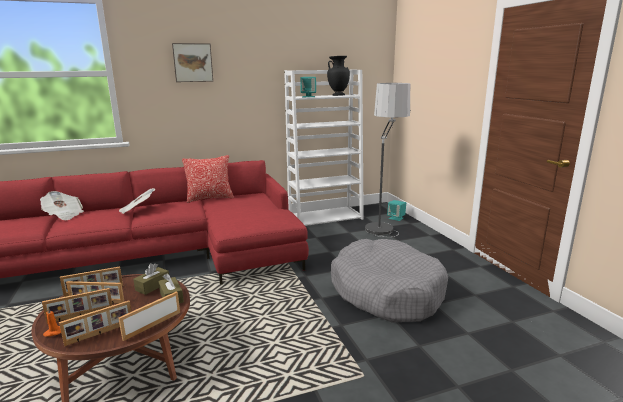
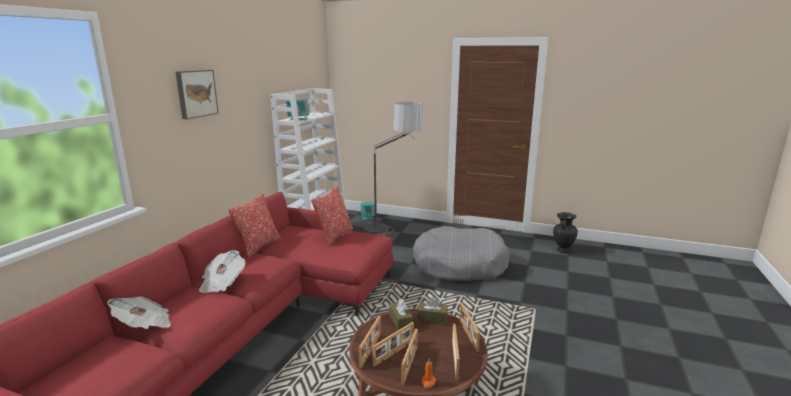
camera: 50 degrees left, 0 degrees up
(262, 208) = (334, 236): none -> pillow
(338, 95) = (313, 115): black vase -> black vase (562, 250)

